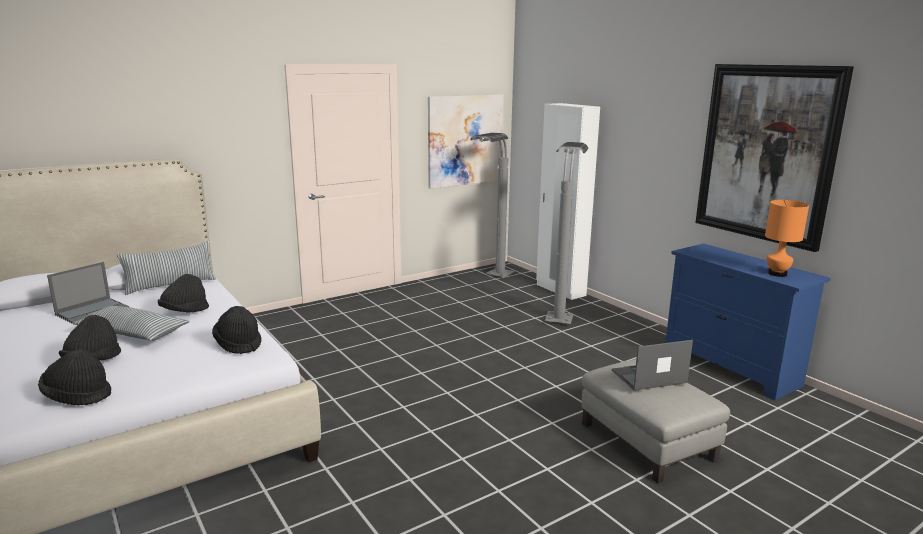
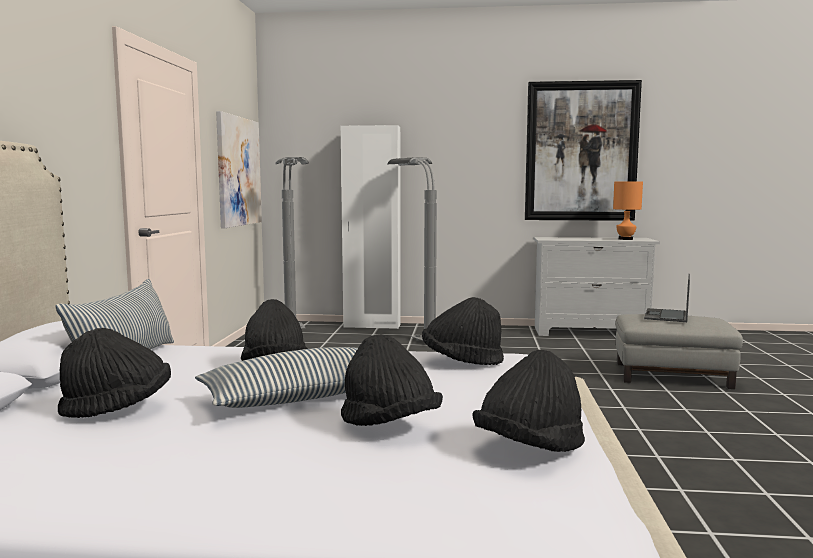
camera: 50 degrees left, 10 degrees down
(93, 311) = (118, 409): laptop -> black hat
(730, 367) = (590, 332): blue dresser -> white dresser

